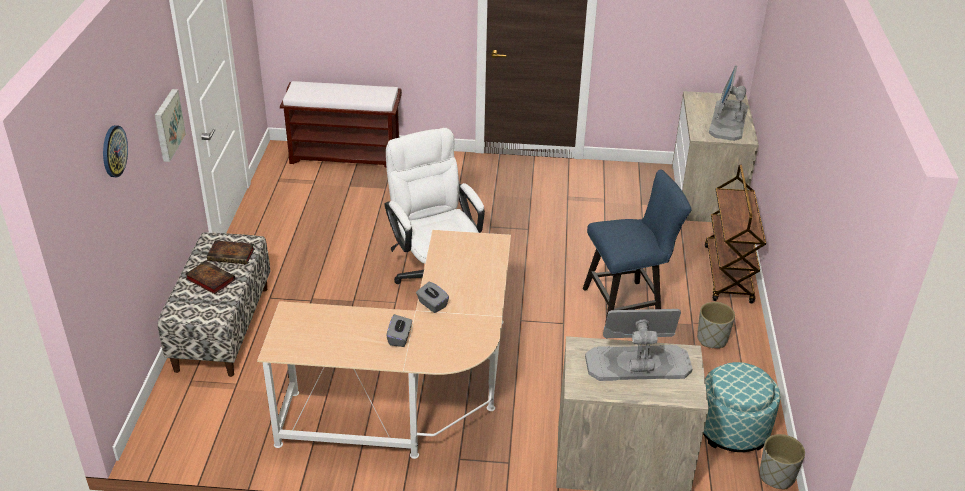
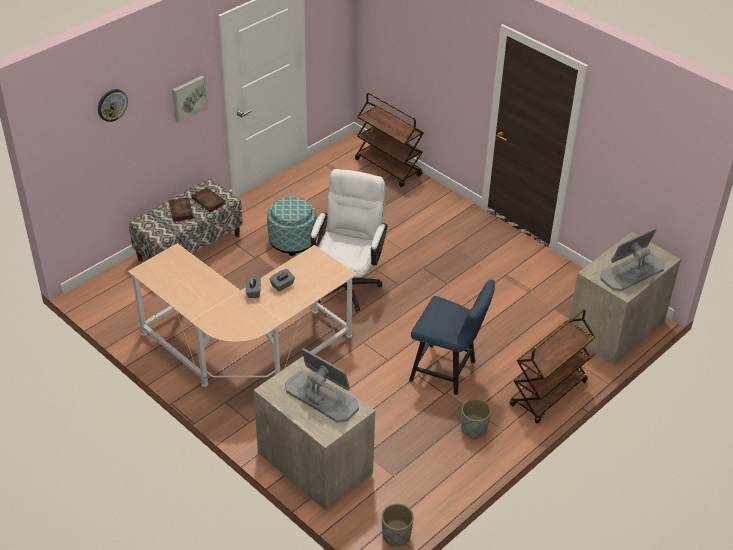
camera: 40 degrees right, 5 degrees up
(346, 156) = (388, 168): brown bench -> brown cart
(400, 338) = (211, 301): grey tissue box -> grey tissue box (282, 285)
(732, 429) = (408, 491): ottoman -> ottoman (292, 241)

